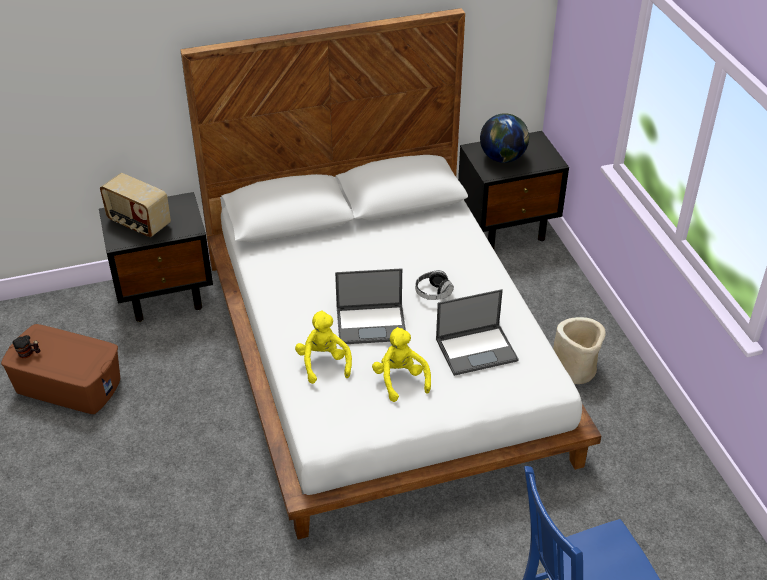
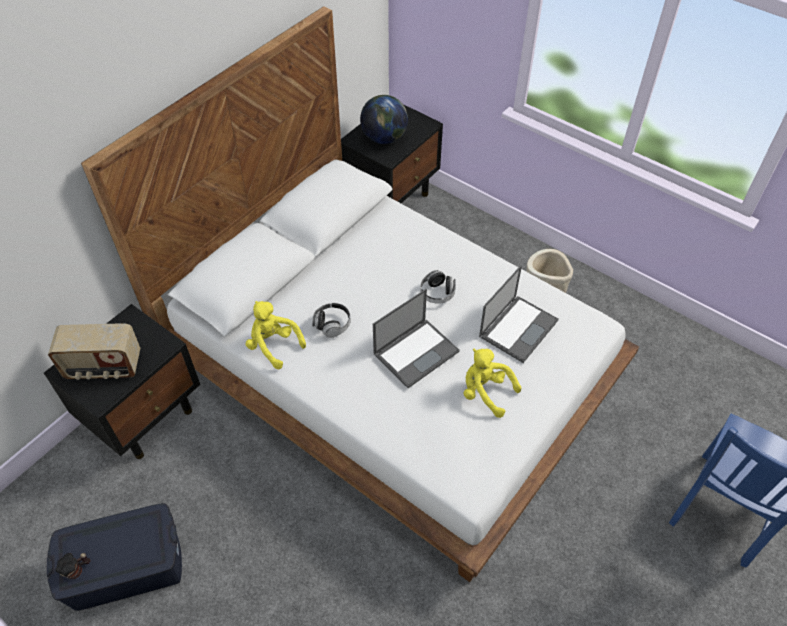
camera: 35 degrees left, 10 degrees up
(68, 385) = (126, 567): brown storage box -> blue storage box
(323, 363) = (410, 415): yellow plush toy -> yellow plush toy (273, 345)
(326, 275) = (332, 324): none -> headphones

